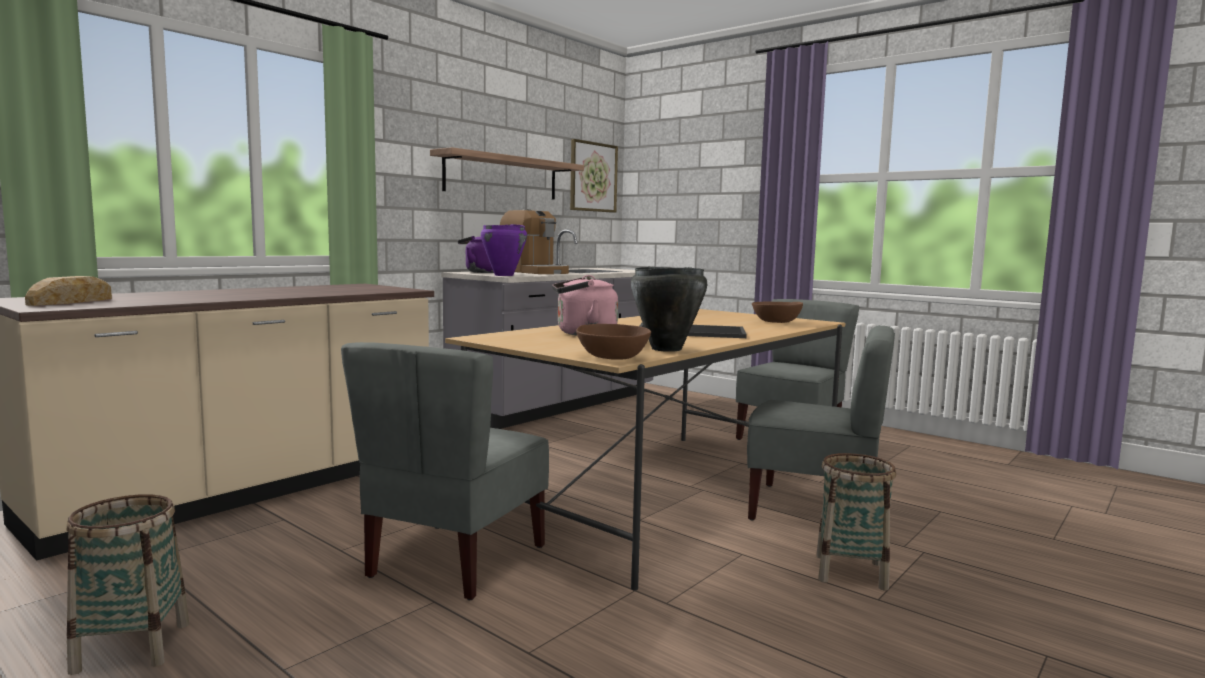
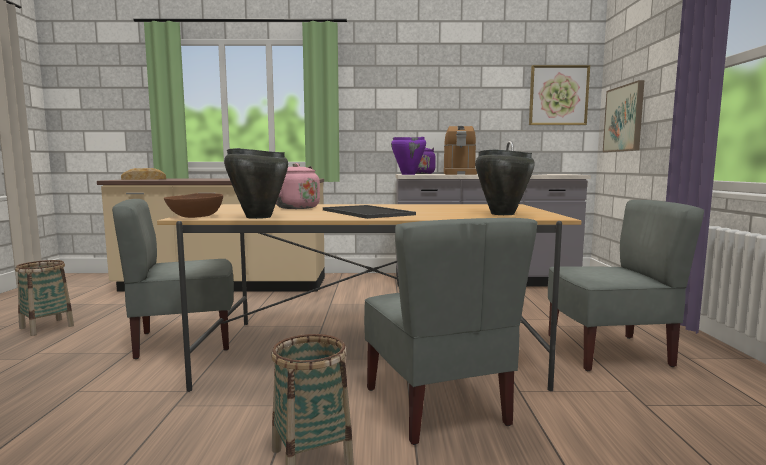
camera: 50 degrees right, 0 degrees up
(502, 177) = (454, 103): shelf -> none
(669, 211) = (624, 118): none -> picture
(776, 322) = (502, 214): brown bowl -> black cooking pot

